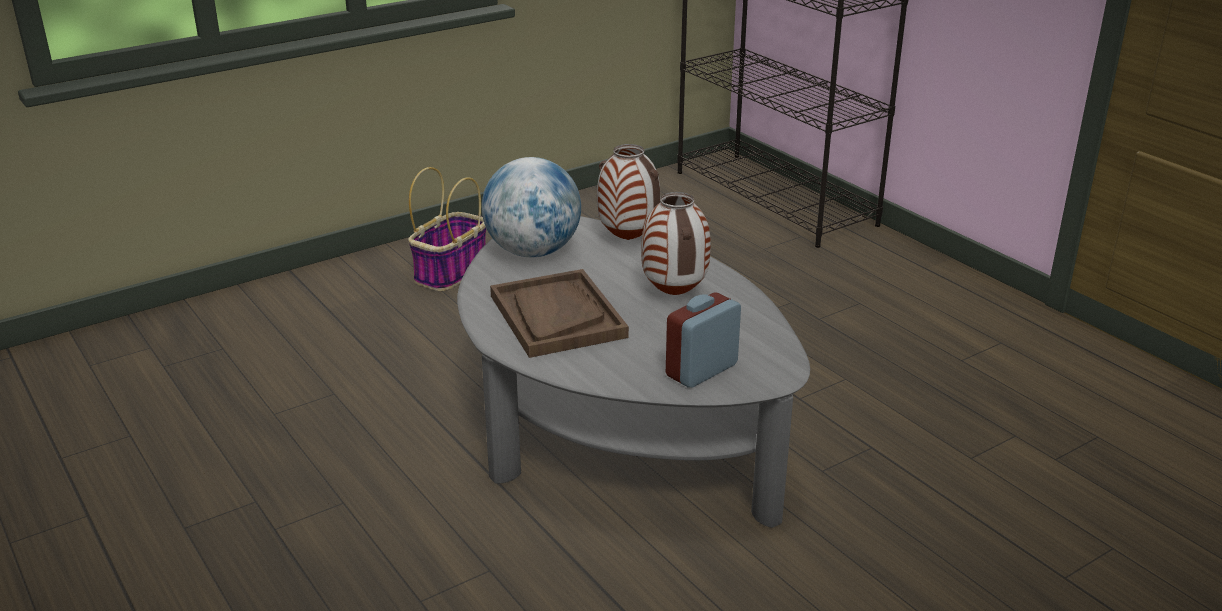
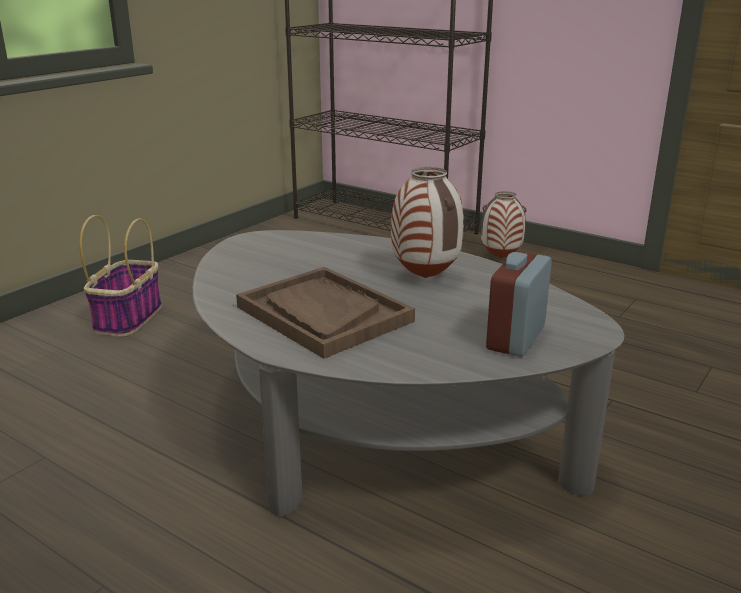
camera: 20 degrees left, 5 degrees down
(533, 252) = (254, 263): globe -> none
(629, 239) = (342, 241): vase -> vase (501, 258)

